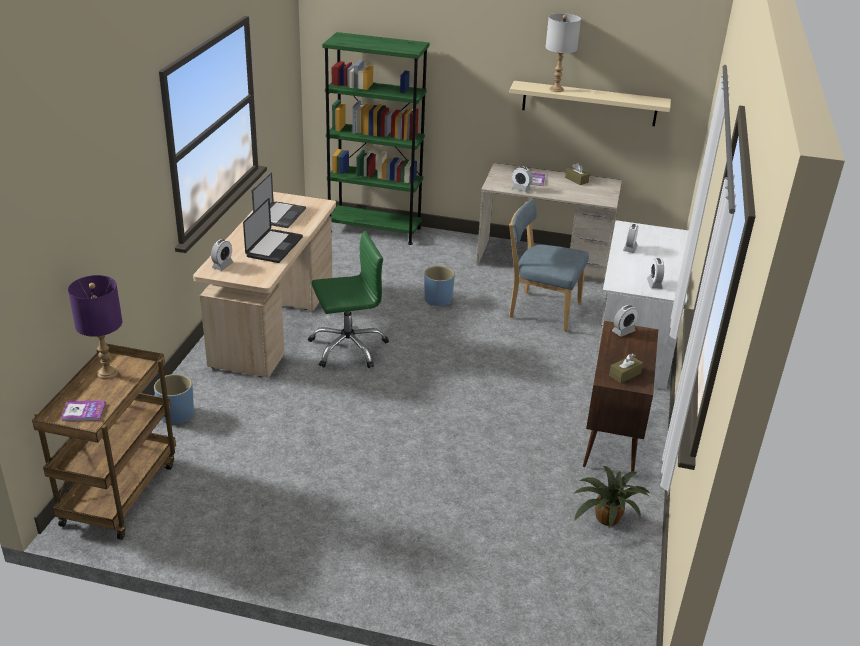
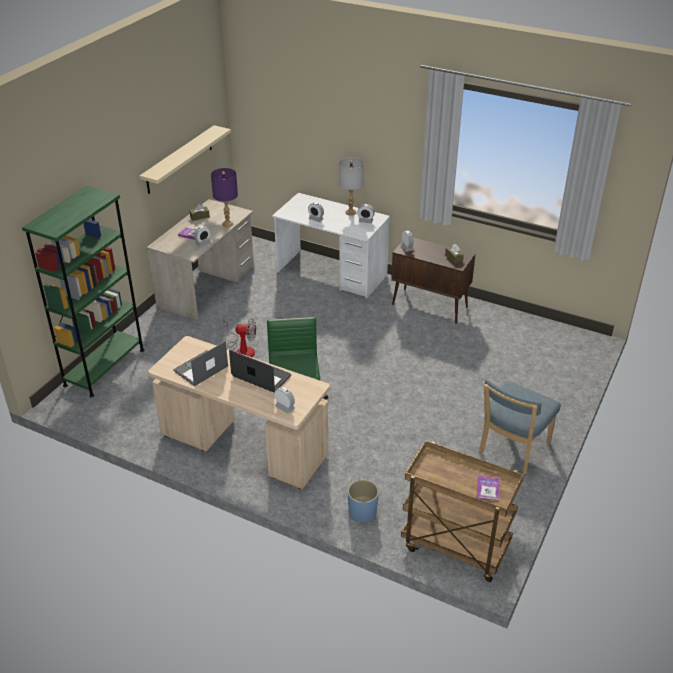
camera: 75 degrees left, 5 degrees up
(107, 373) = (437, 477): purple table lamp -> purple table lamp (227, 224)
(280, 215) = (200, 369): laptop -> laptop turned 75 degrees counterclockwise
(438, 300) = (242, 349): blue planter -> fan
(541, 310) = (276, 303): blue chair -> blue chair (512, 450)
(556, 89) = (171, 162): grey table lamp -> grey table lamp (350, 212)
(606, 519) = (503, 325): potted plant -> none

